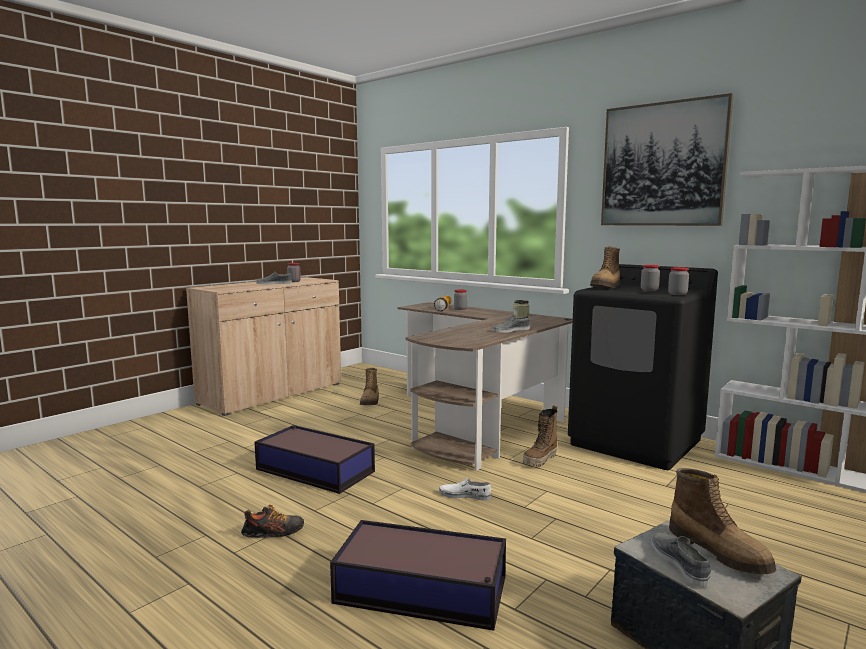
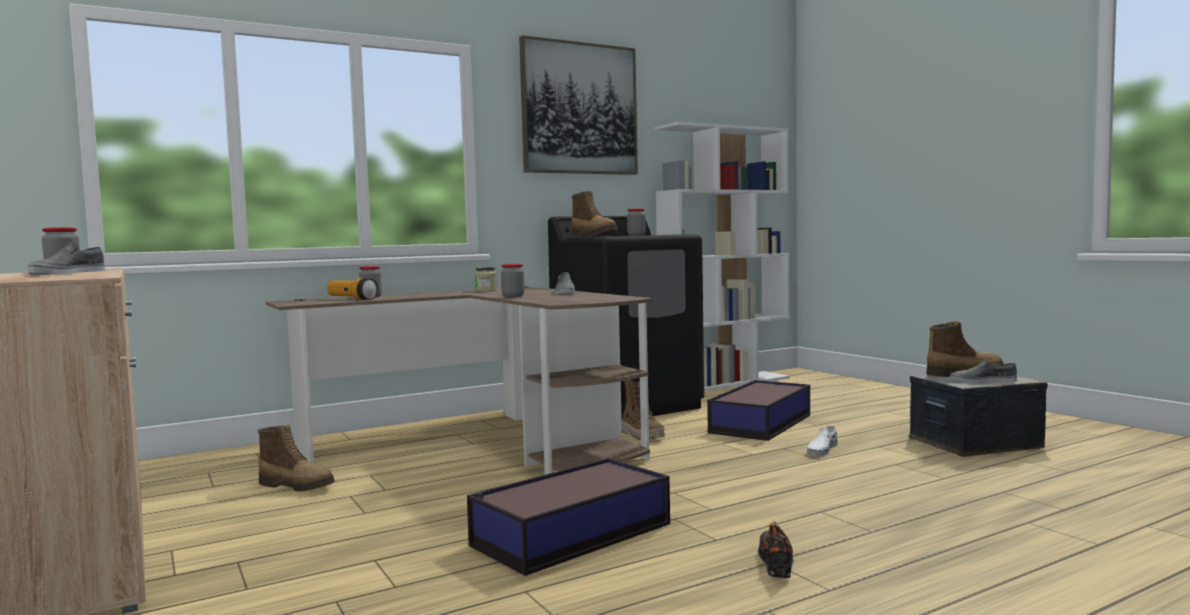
camera: 70 degrees left, 5 degrees down
(423, 590) = (919, 502): storage box -> storage box (762, 423)
(465, 495) = (714, 470): white shoe -> white shoe (822, 449)
(677, 294) = (674, 234): jar -> jar (513, 297)

